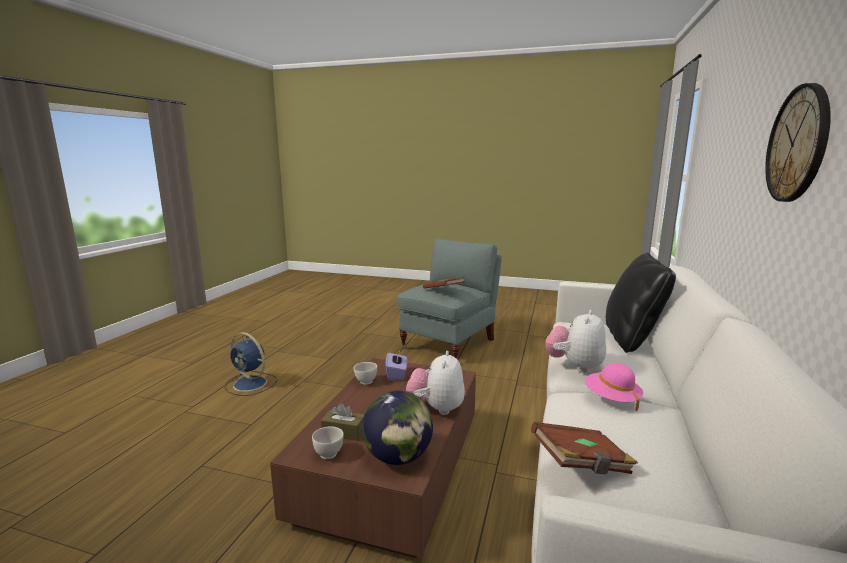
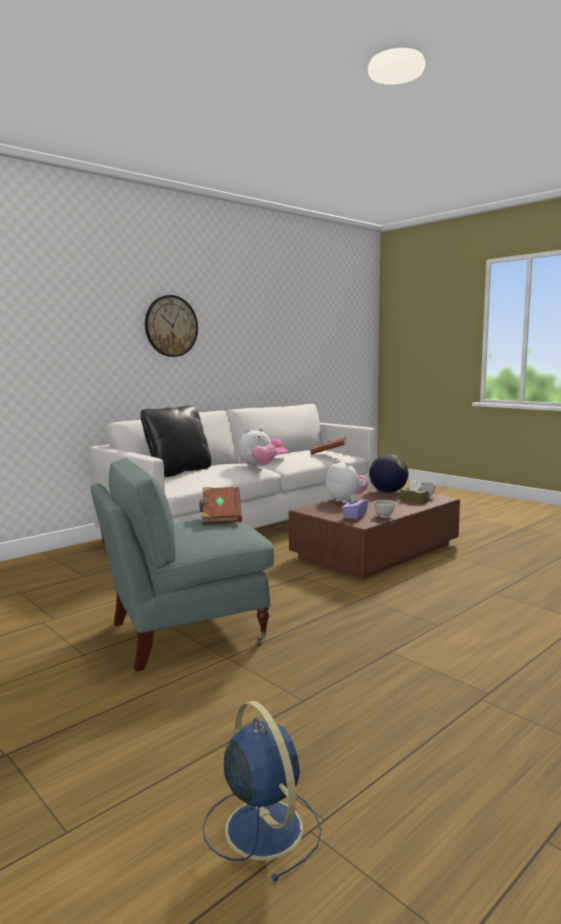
camera: 150 degrees left, 5 degrees down
(251, 384) = (513, 636): blue fan -> blue fan (262, 826)
(436, 408) = (346, 500): plush toy -> plush toy turned 75 degrees counterclockwise

